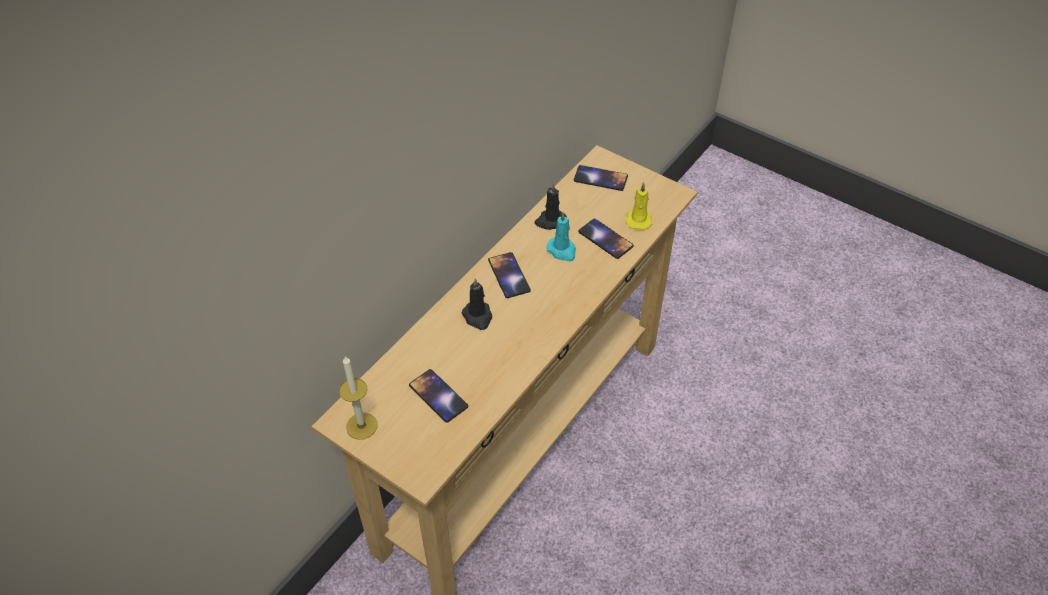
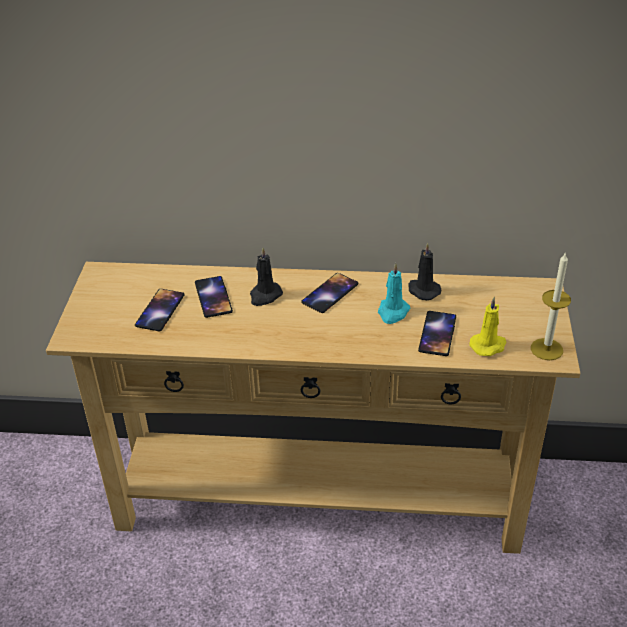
camera: 60 degrees right, 10 degrees down
(361, 426) = (101, 284): candle -> candle (546, 349)
(600, 178) = (517, 298): phone -> phone (213, 297)

